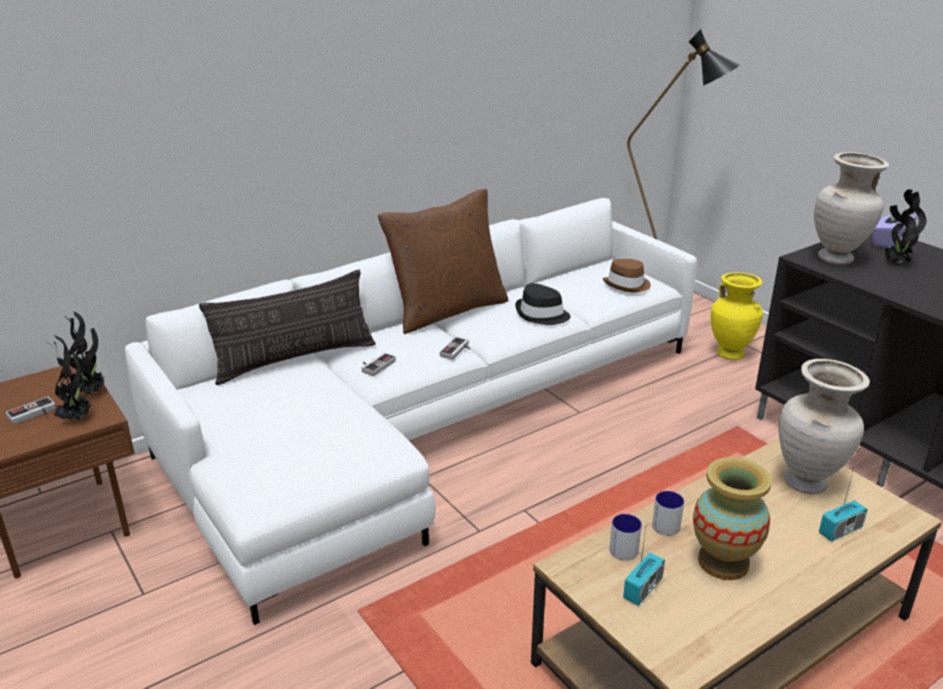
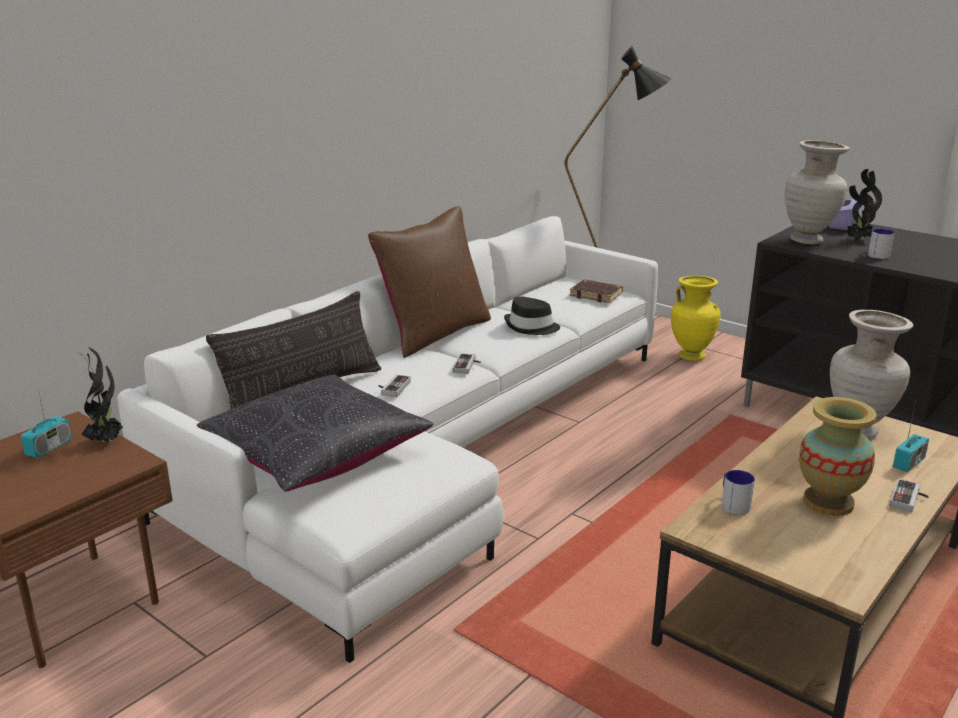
camera: 15 degrees left, 5 degrees down
(33, 414) = (50, 470): game controller -> game controller (909, 499)
(77, 418) = (106, 466): potted plant -> none
(267, 427) = (315, 454): none -> black pillow
(627, 285) = (597, 295): brown hat -> brown book
(643, 589) = (773, 535): radio -> radio (49, 448)
(666, 522) = (758, 479): mug -> mug (876, 254)

